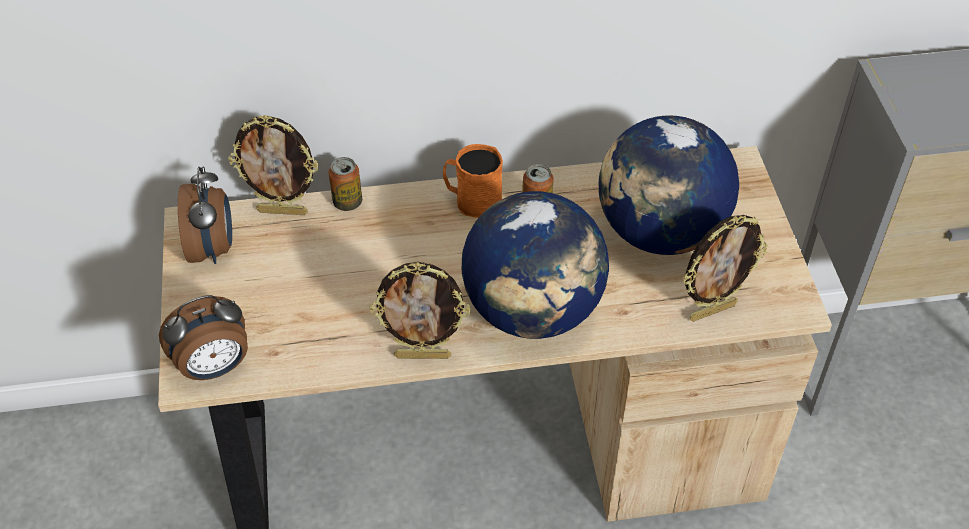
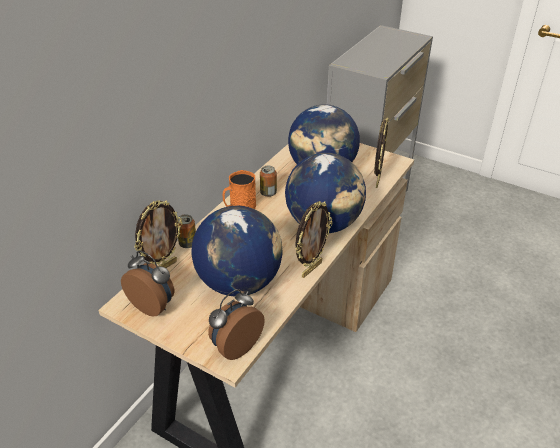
camera: 50 degrees left, 10 degrees down
(214, 367) = (235, 346): alarm clock -> alarm clock turned 150 degrees counterclockwise
(325, 299) = (239, 282): none -> globe

